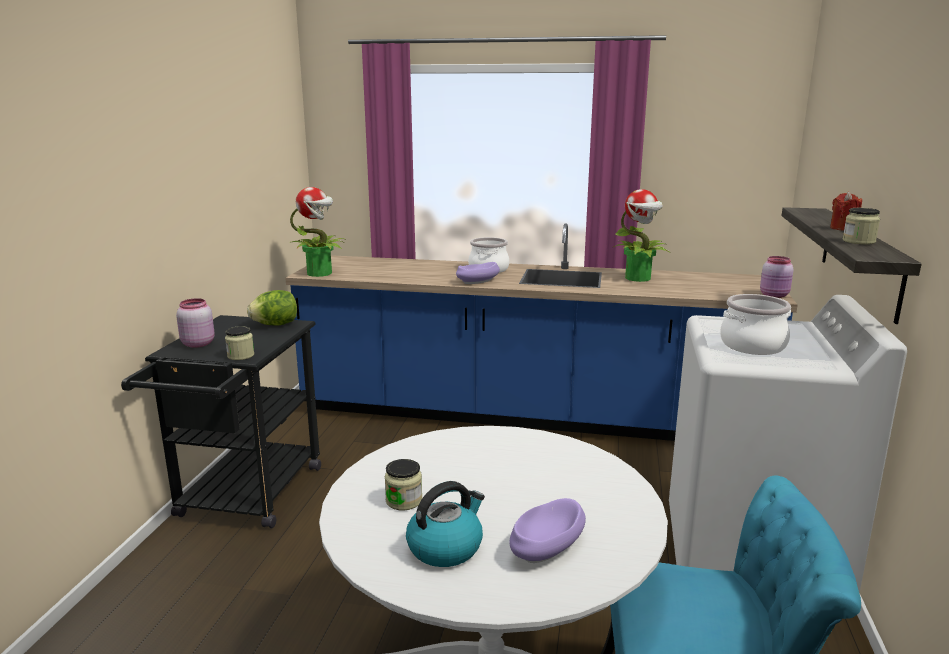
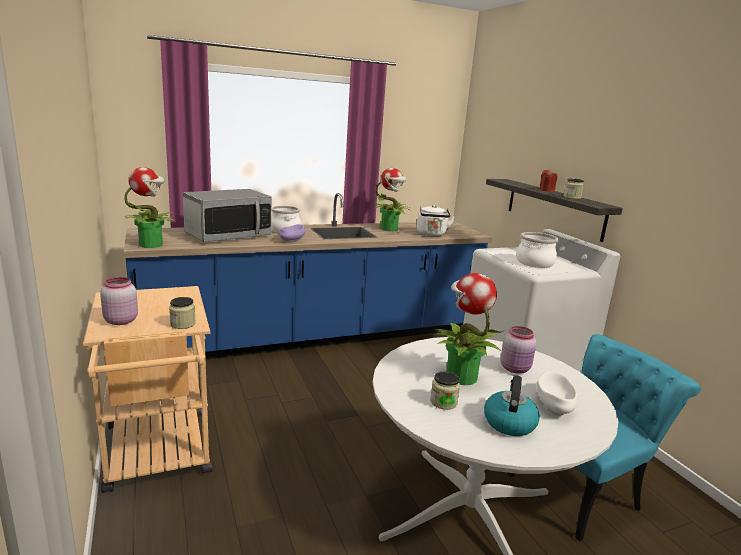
camera: 35 degrees left, 0 degrees up
(245, 498) = (158, 456): black cart -> beige cart
(275, 325) = (169, 293): lettuce -> none
(413, 270) = (228, 235): none -> microwave
(474, 479) = (460, 376): none -> potted plant
(547, 547) = (554, 404): purple bowl -> white bowl
(692, 291) = (431, 234): none -> white kettle
(775, 295) = (475, 233): pink jar -> pink jar (516, 369)

